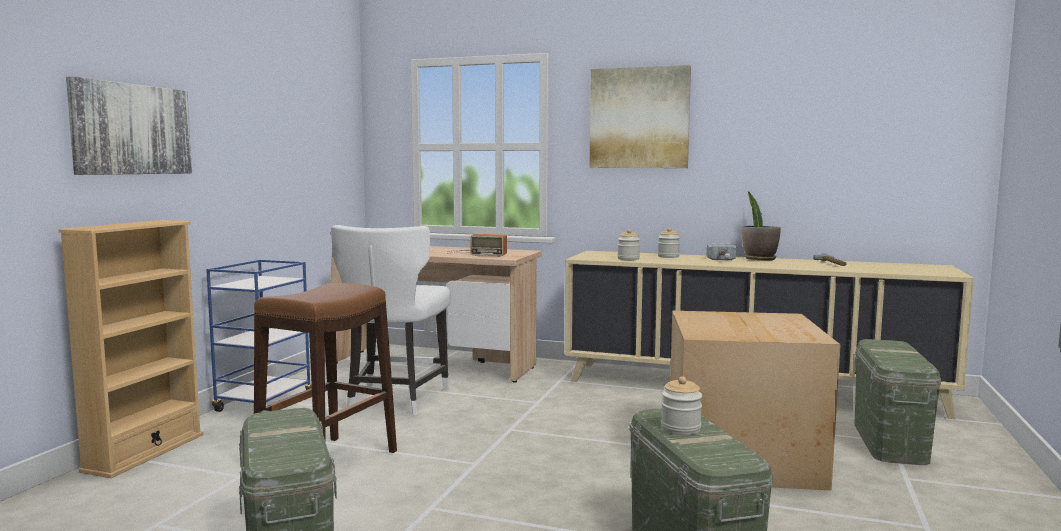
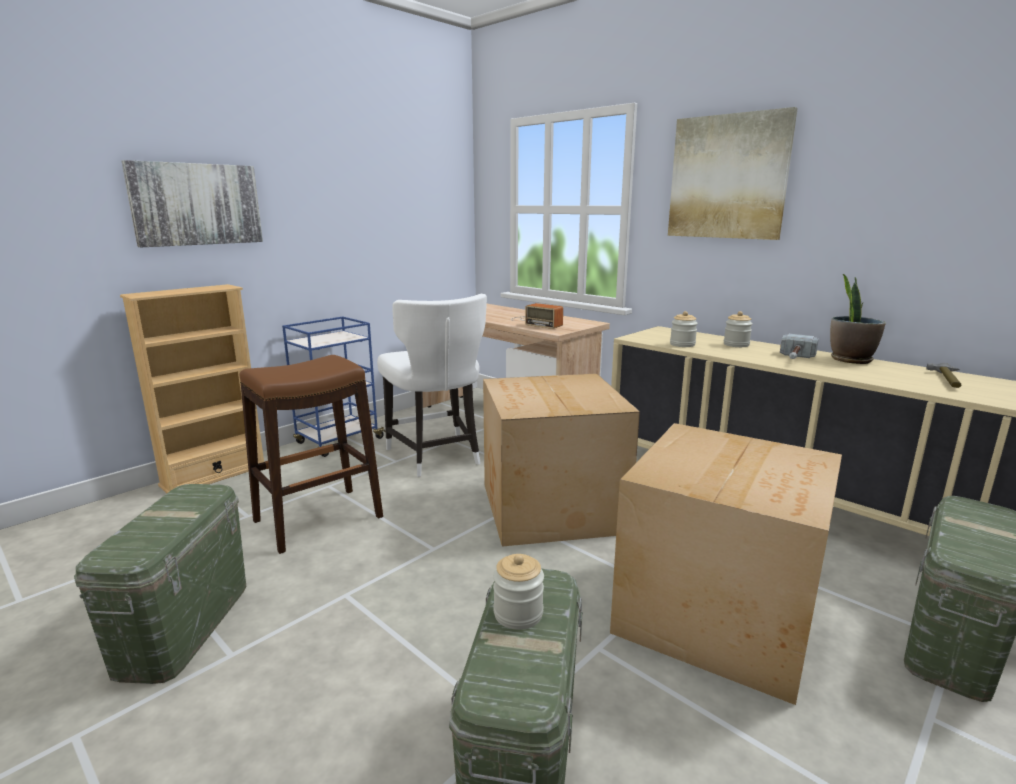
camera: 25 degrees right, 10 degrees up
(394, 400) = (436, 456): white chair -> white chair turned 60 degrees counterclockwise
(550, 420) = (550, 509): none -> cardboard box

